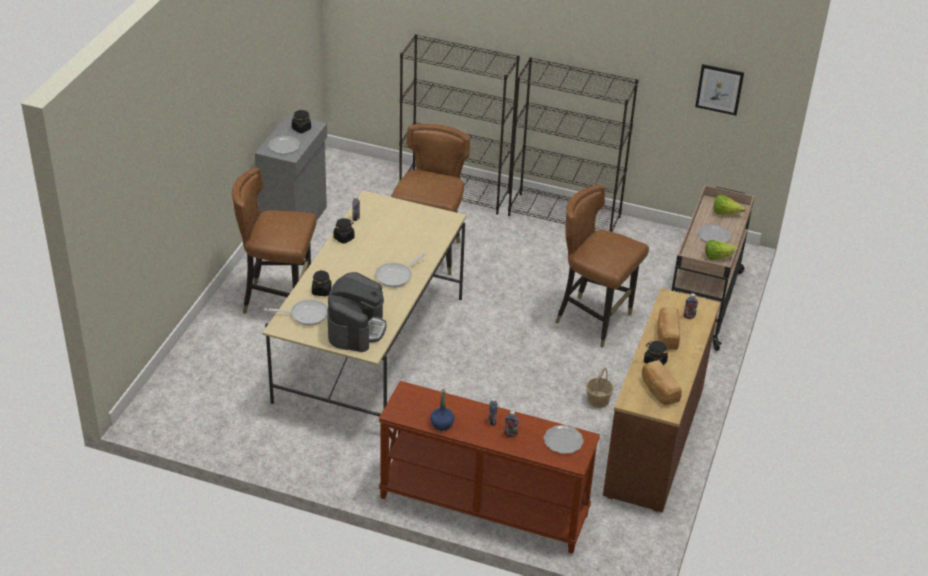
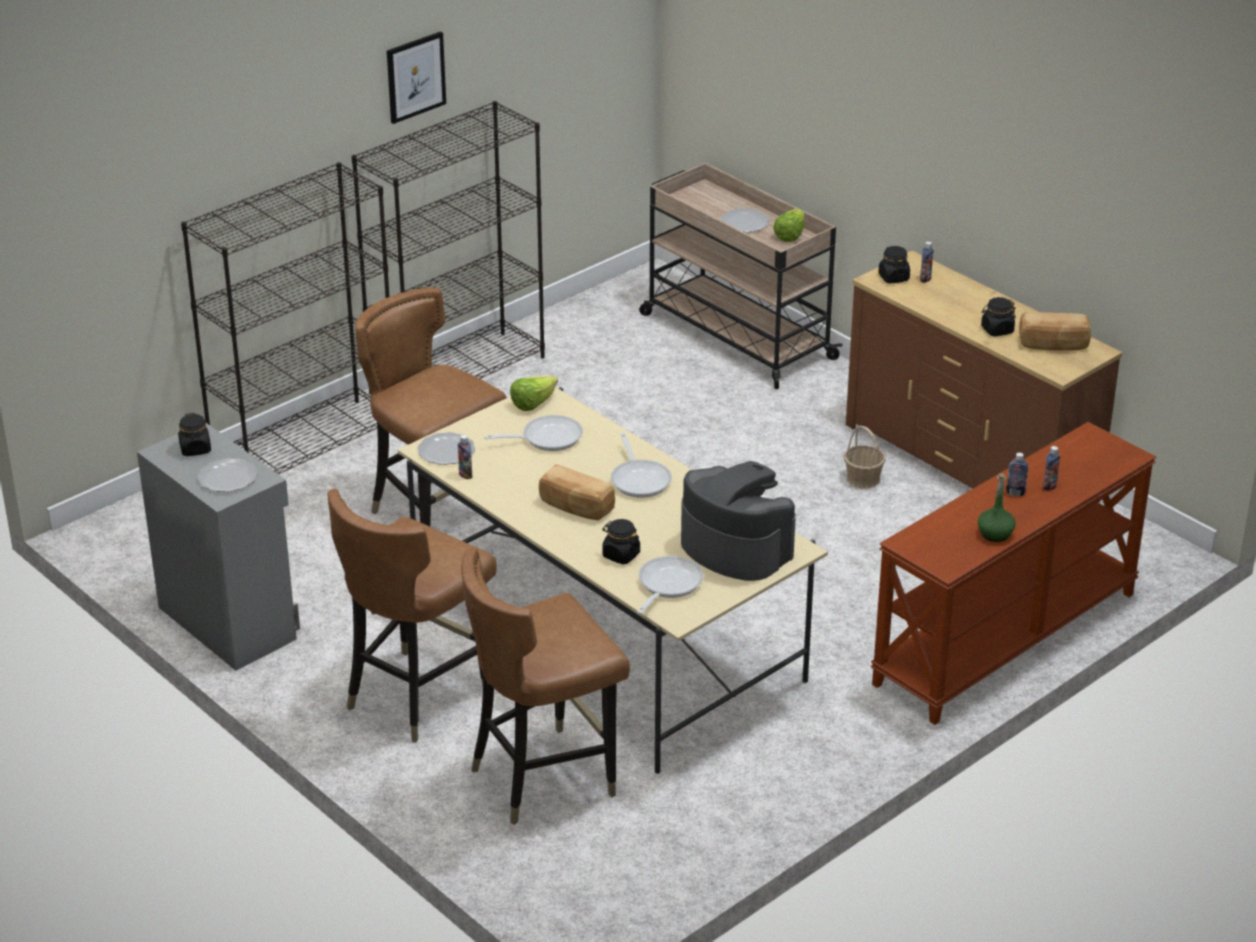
camera: 60 degrees left, 5 degrees down
(344, 238) = (506, 499): black jar -> black jar (893, 277)
(410, 233) = (546, 438): none -> frying pan
(442, 424) = (995, 534): blue bottle -> green bottle
(564, 441) = (1086, 450): plate -> plate (447, 451)
(594, 320) = (703, 428): brown chair -> brown chair (543, 777)
(666, 336) = (952, 306): bread -> bread (576, 507)
(719, 89) = (585, 55): picture -> picture (415, 77)
(725, 213) = (704, 200): lettuce -> lettuce (533, 403)

